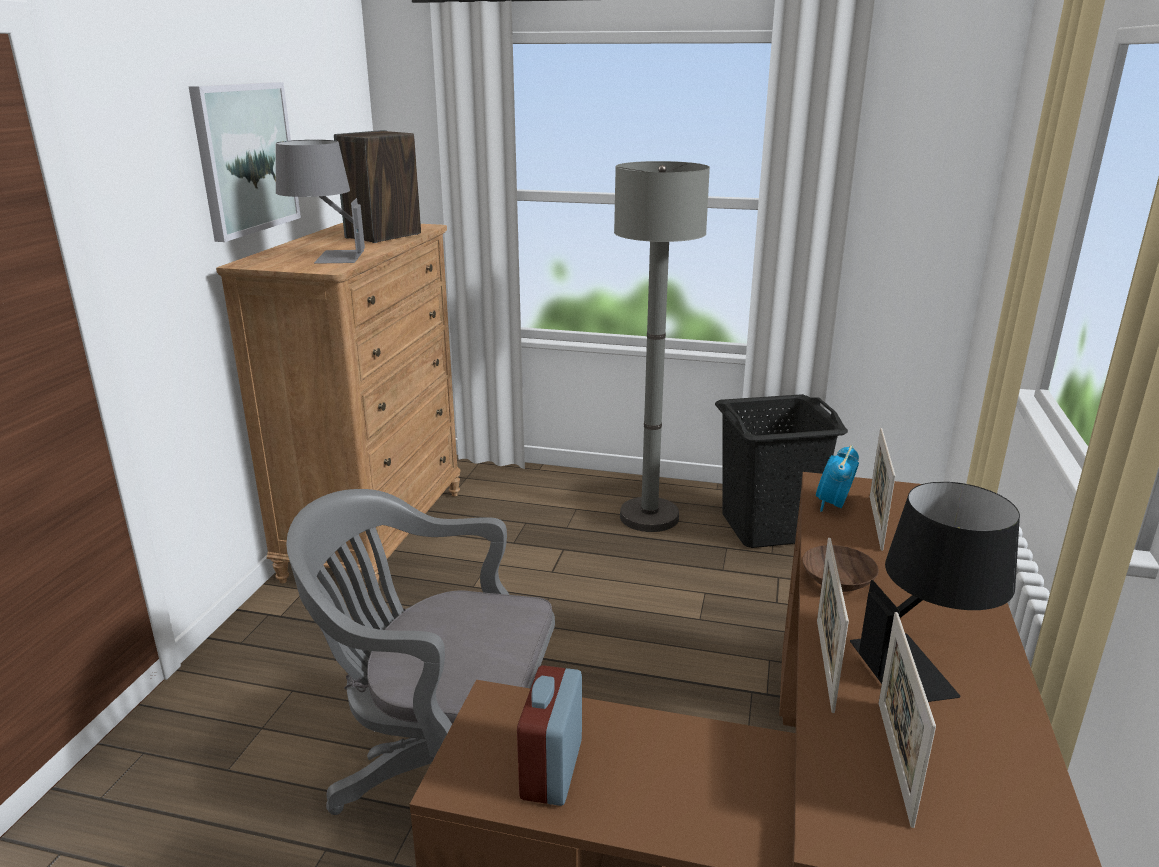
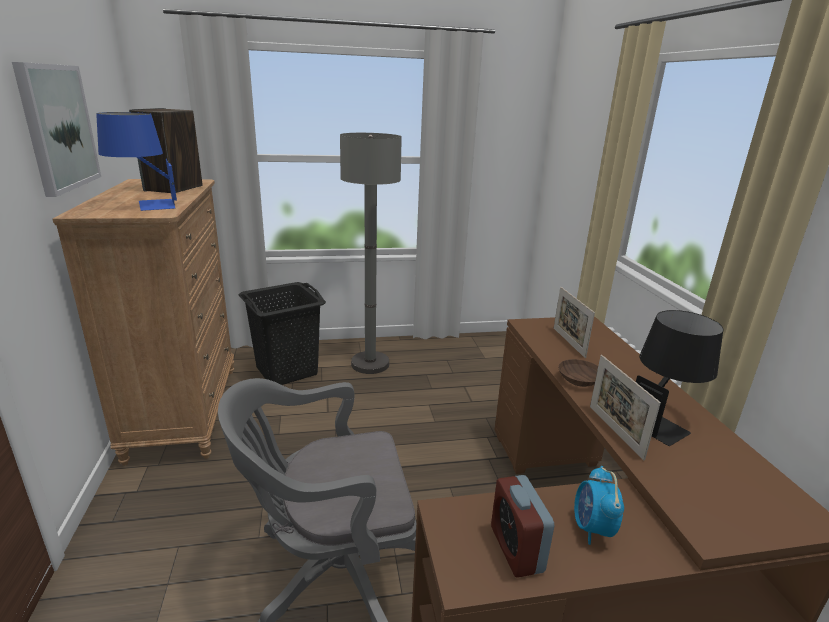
camera: 25 degrees left, 0 degrees up
(325, 256) = (144, 205): grey table lamp -> blue table lamp
(768, 528) = (442, 358): black laundry basket -> black laundry basket (287, 371)
(833, 505) = (540, 336): alarm clock -> alarm clock (592, 528)
(894, 760) = (695, 479): picture frame -> none

